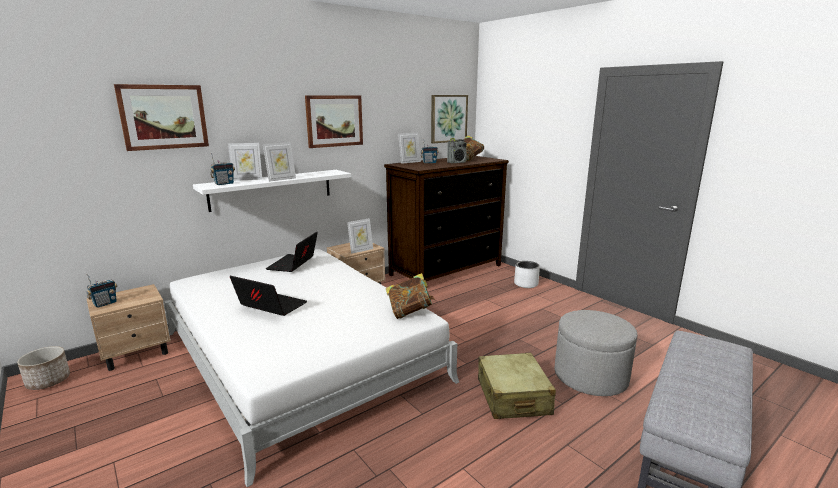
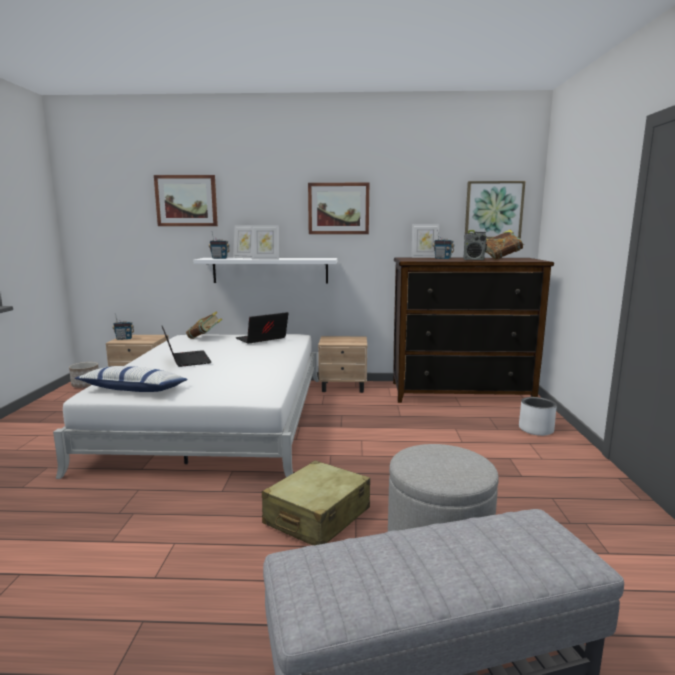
camera: 40 degrees right, 5 degrees down
(296, 354) = (134, 390): none -> pillow
(361, 250) = (342, 343): picture frame -> none
(410, 312) = (264, 390): book -> book (205, 338)

